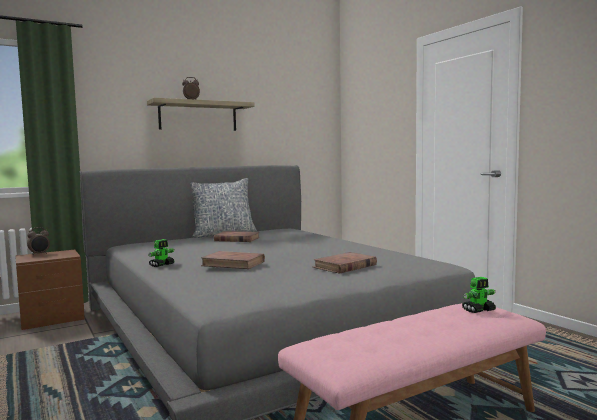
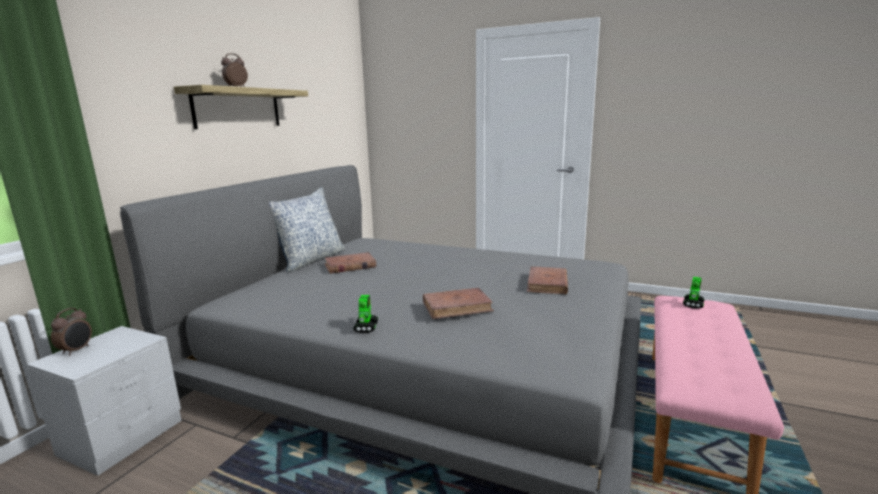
camera: 35 degrees left, 10 degrees up
(52, 319) = (122, 437): brown nightstand -> grey nightstand

